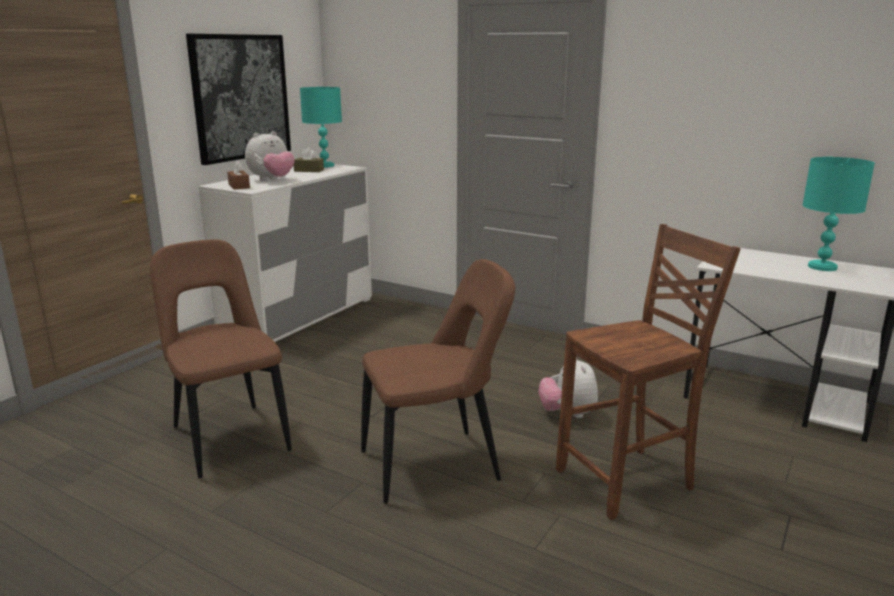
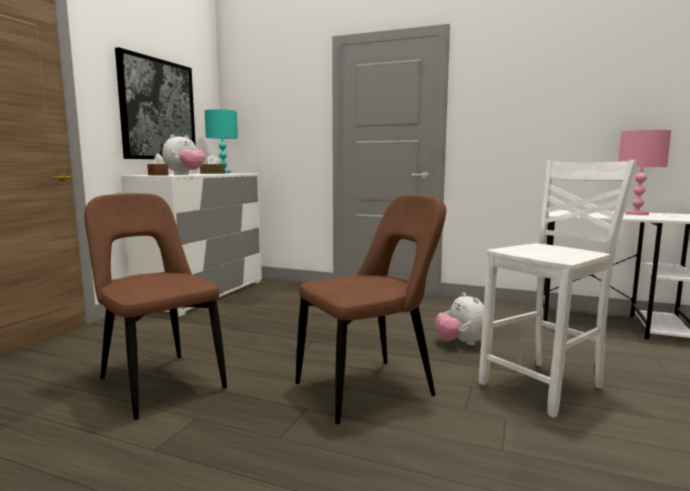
camera: 10 degrees left, 10 degrees down
(628, 481) = (545, 386): brown chair -> white chair
(821, 267) = (636, 214): turquoise table lamp -> pink table lamp

